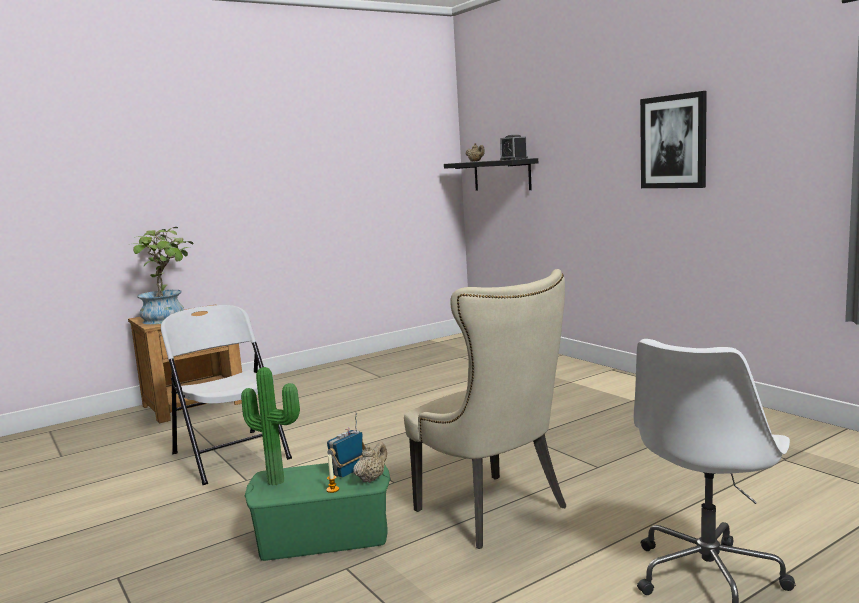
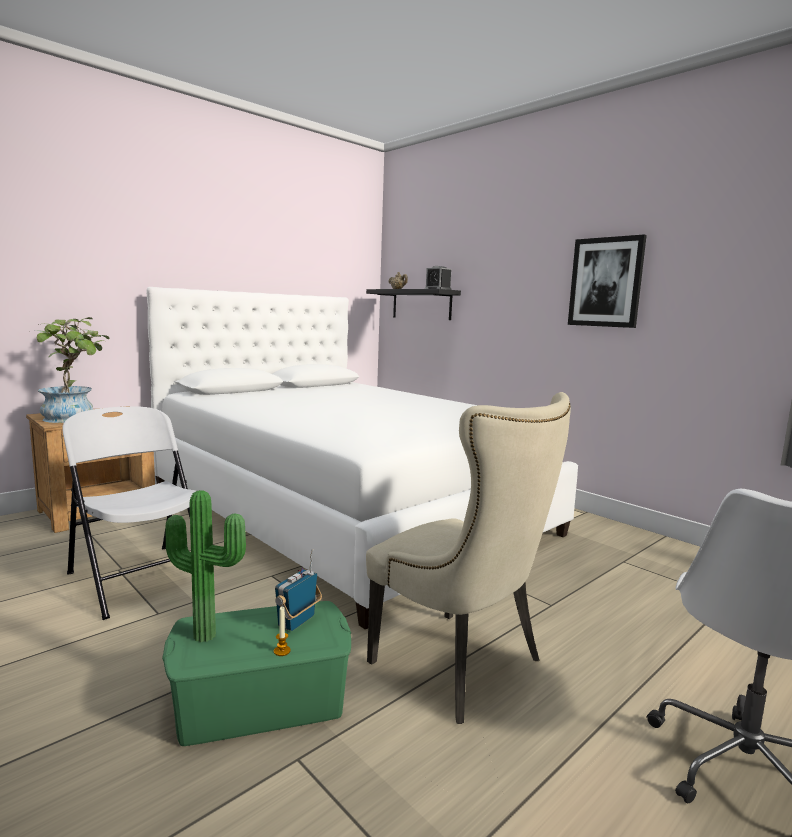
camera: 10 degrees left, 0 degrees up
(371, 478) = (329, 634): beige teapot -> none
(424, 394) = (346, 510): none -> white bed

